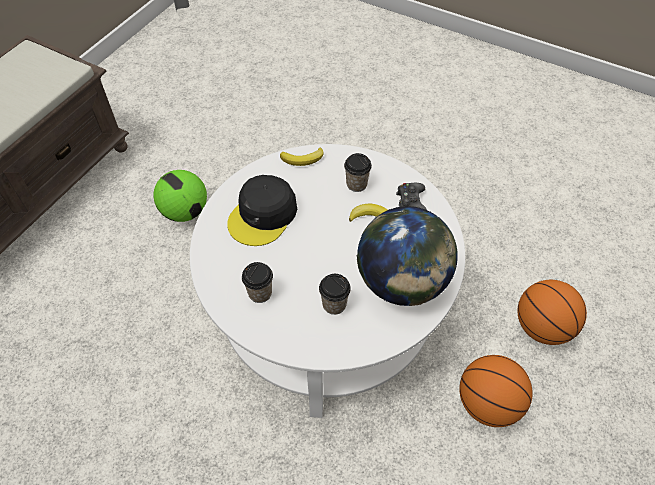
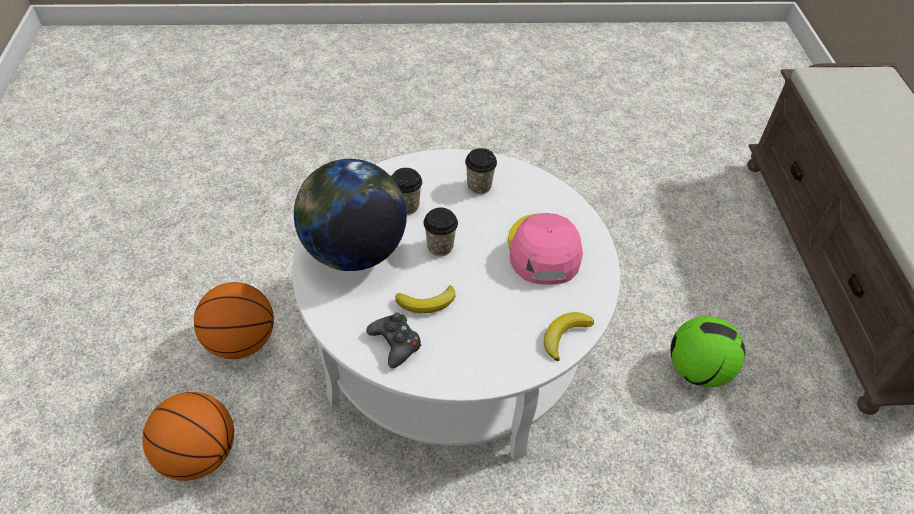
camera: 145 degrees right, 5 degrees down
(263, 215) = (543, 250): black cap -> pink cap
(356, 184) = (476, 335): cup -> cup (440, 246)

